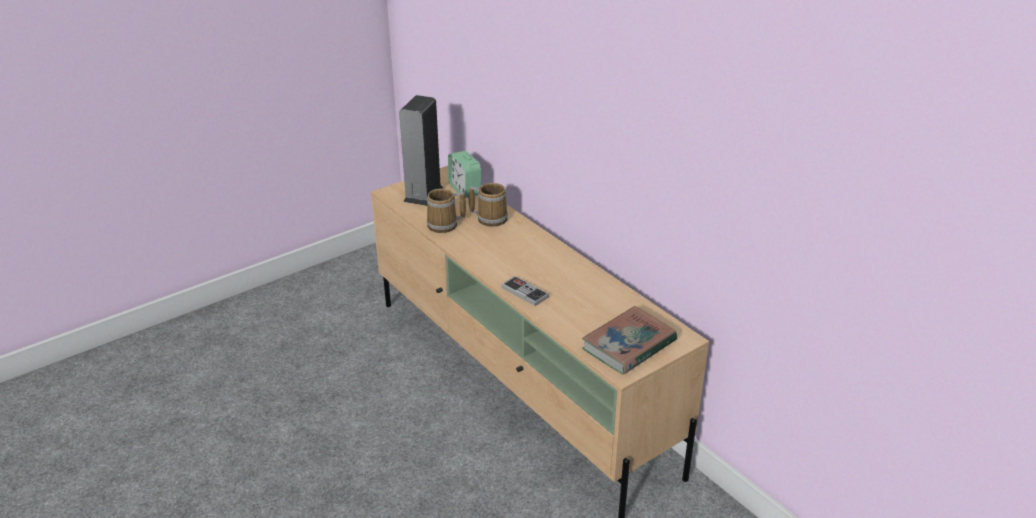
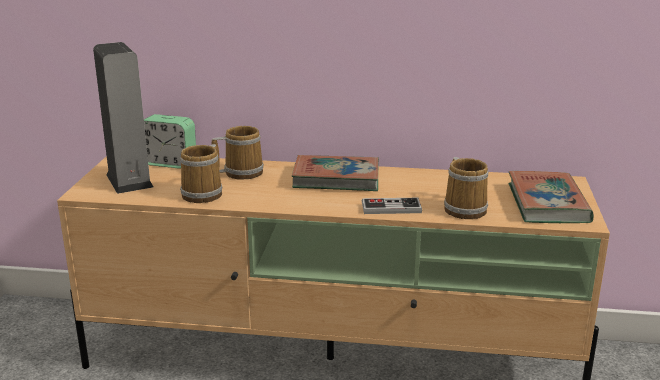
camera: 45 degrees left, 10 degrees down
(535, 252) = (336, 179): none -> book
(567, 318) = (465, 208): none -> mug

